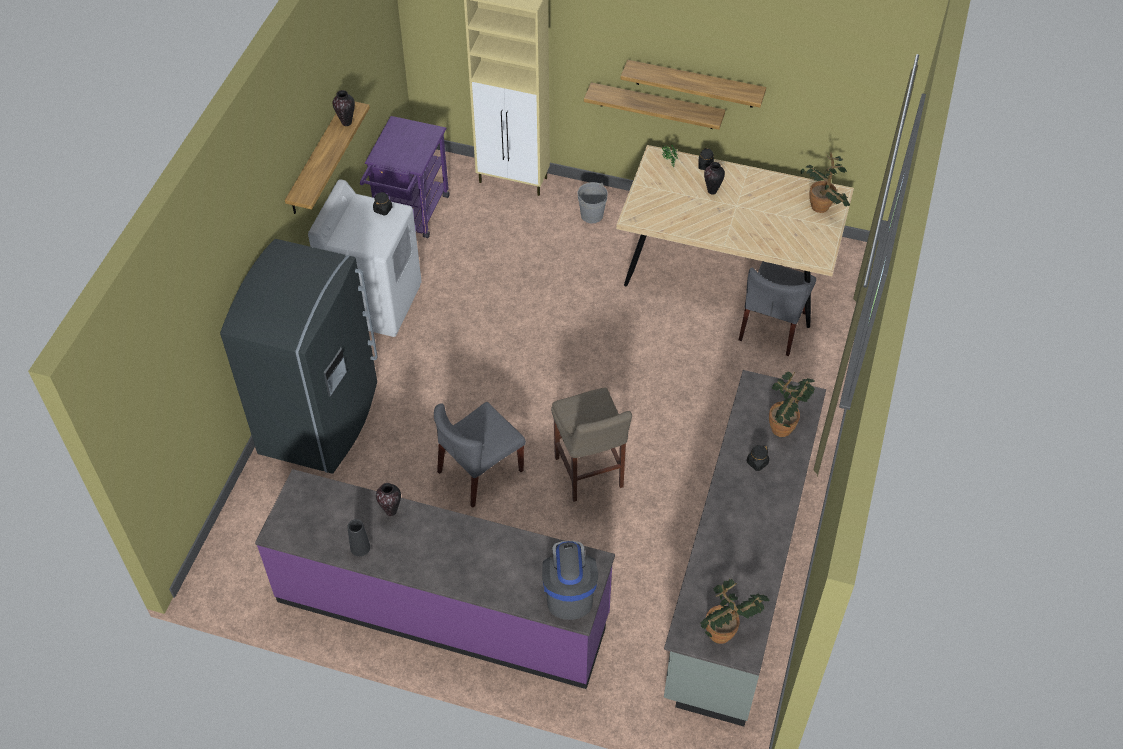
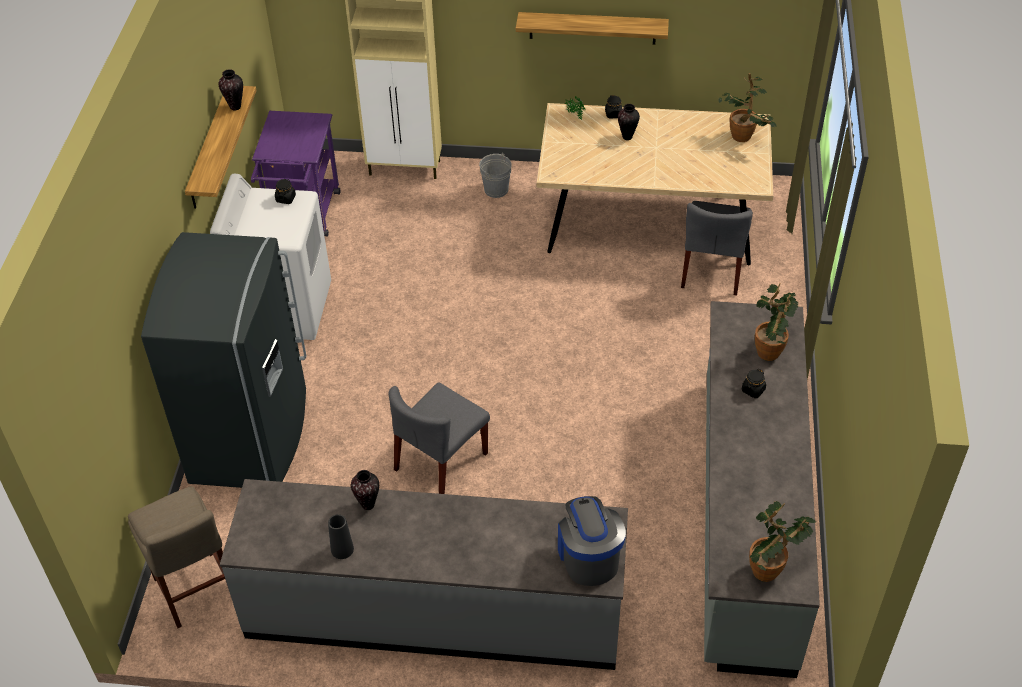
camera: 10 degrees left, 5 degrees down
(443, 608) = (434, 612): purple counter -> grey counter
(589, 475) = (560, 446): beige stool -> beige stool (196, 593)
(656, 106) = (553, 60): shelf -> none

